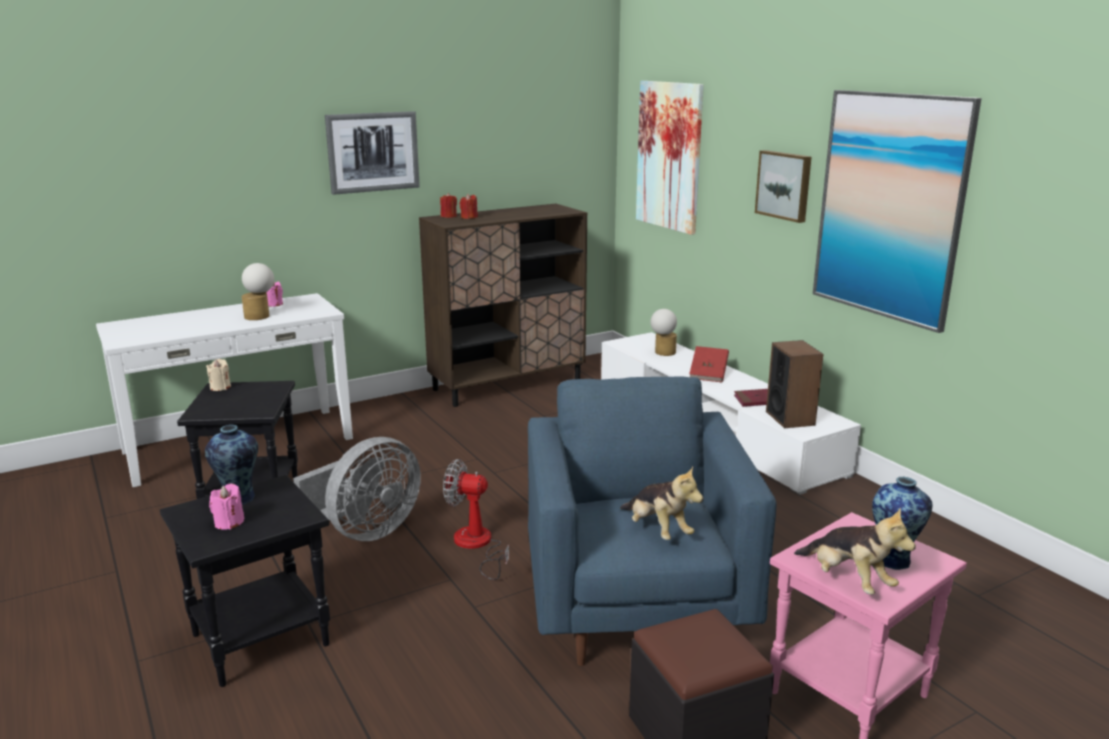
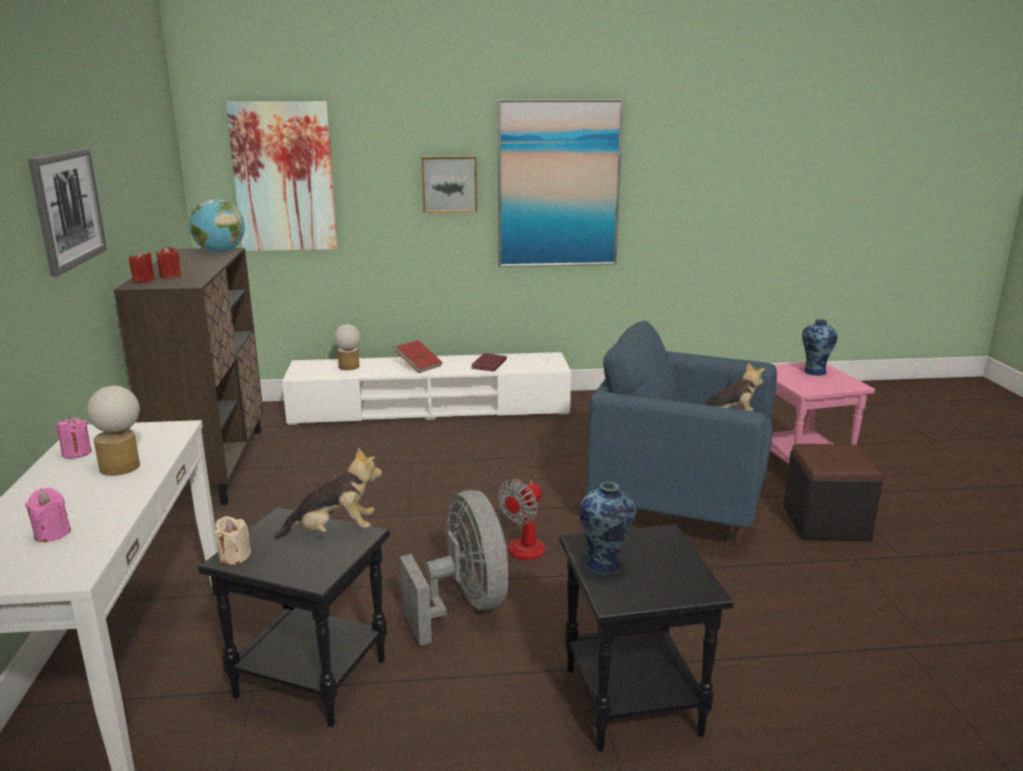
camera: 65 degrees left, 0 degrees up
(229, 522) = (658, 574): pink candle -> pink candle (52, 533)
(558, 211) = (220, 252): none -> globe
(790, 418) = (530, 365): speaker -> none
(848, 581) = (835, 386): plush toy -> plush toy (334, 532)

